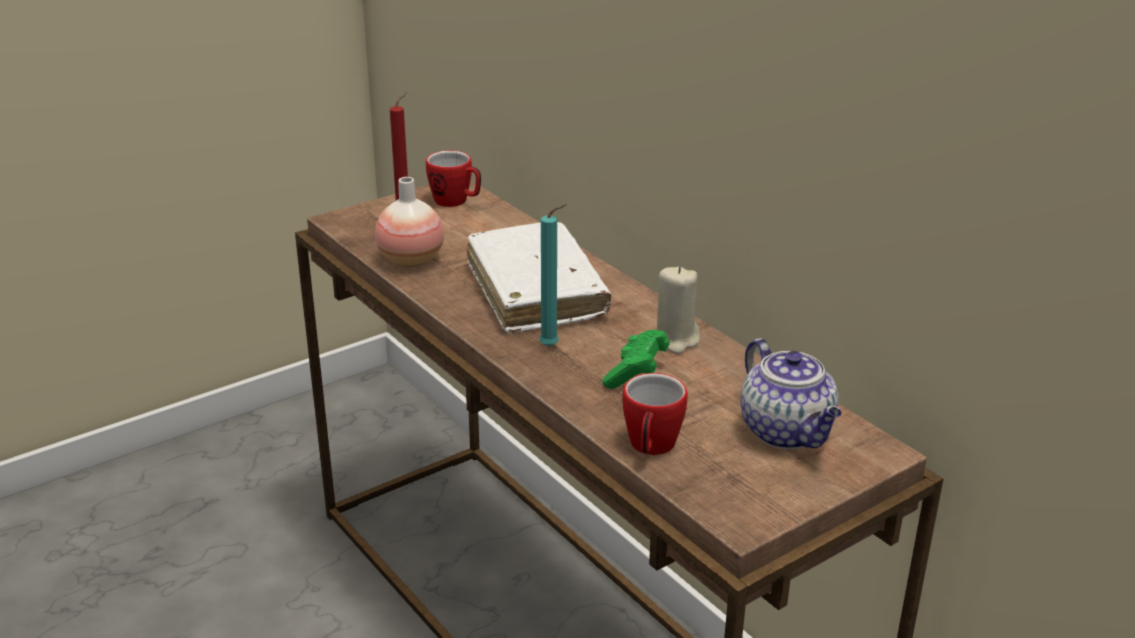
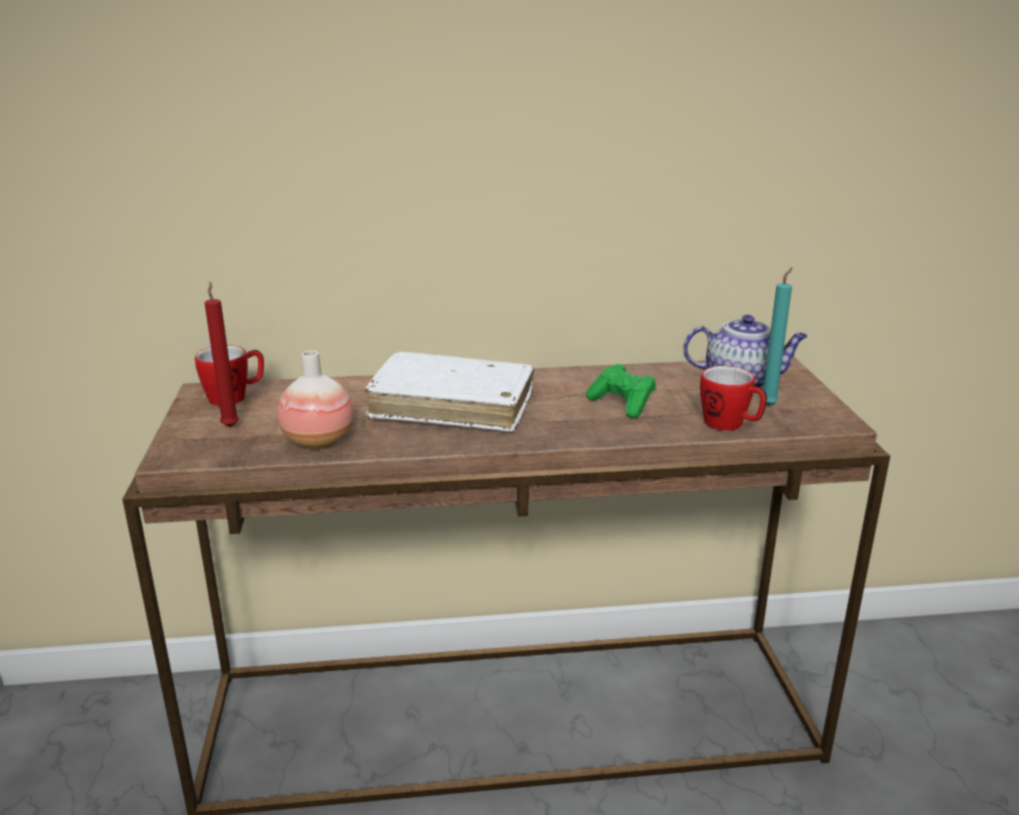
camera: 60 degrees left, 5 degrees down
(552, 347) = (551, 422): turquoise candle -> turquoise candle (769, 405)
(675, 340) = (588, 380): beige candle -> none

